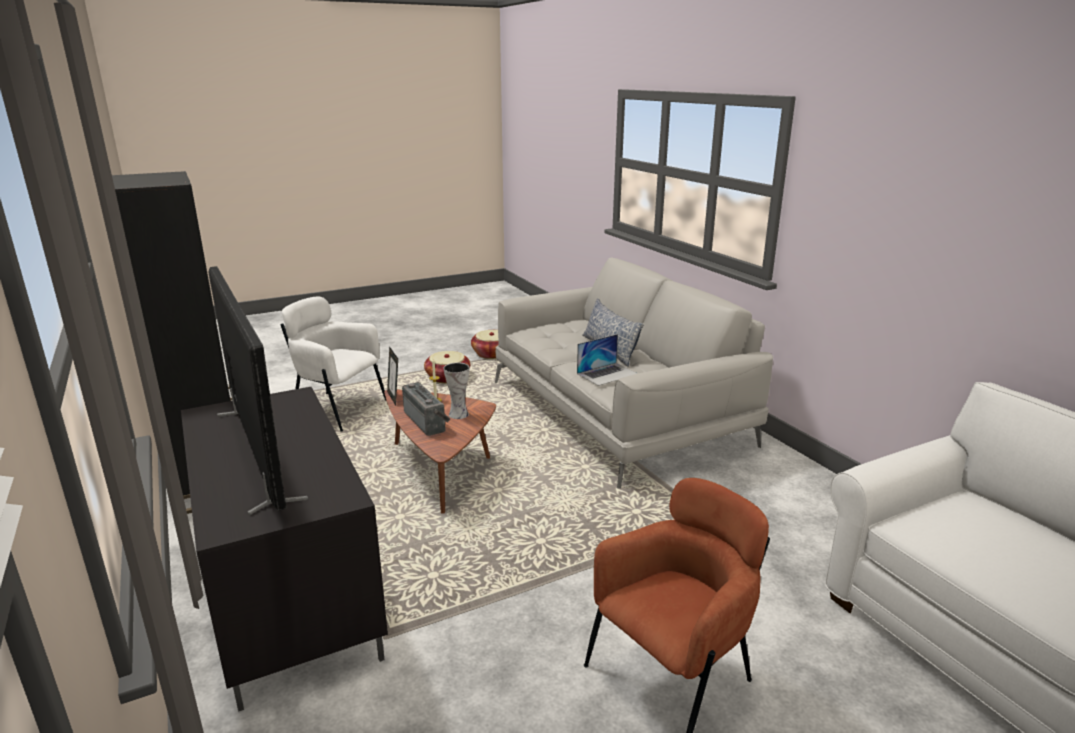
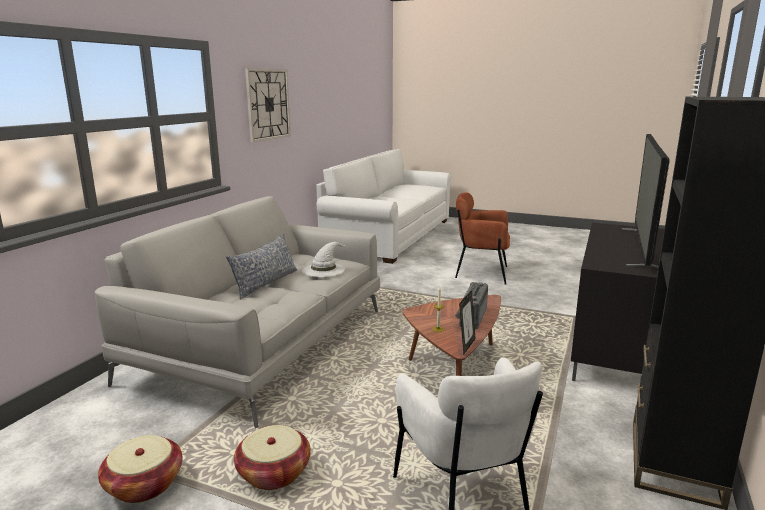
camera: 130 degrees left, 5 degrees down
(458, 414) = (440, 313): vase -> none
(607, 374) = (324, 269): laptop -> white hat
(888, 201) = (268, 104): none -> wall clock

